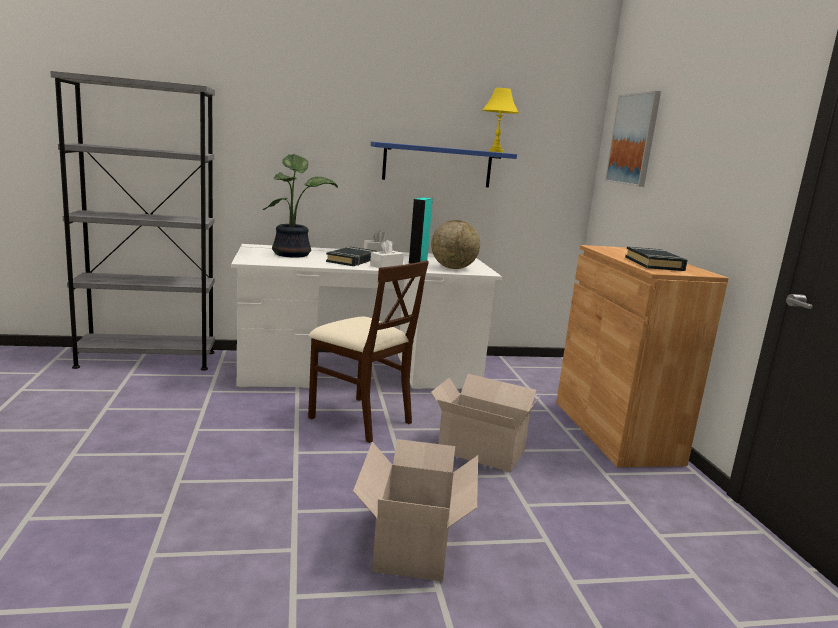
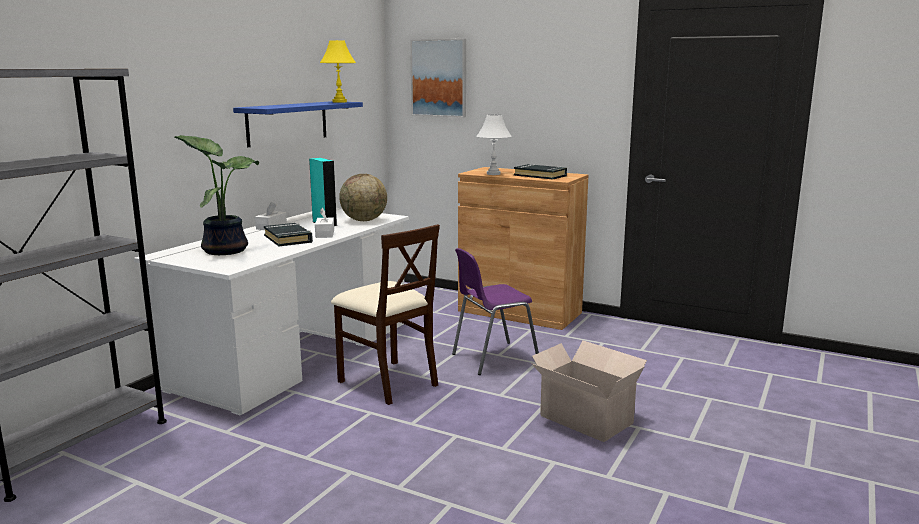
camera: 50 degrees left, 0 degrees up
(360, 419) = (388, 382): beige chair -> beige chair turned 60 degrees clockwise
(479, 450) = (492, 359): cardboard box -> purple chair
(612, 252) = (493, 174): none -> white table lamp

